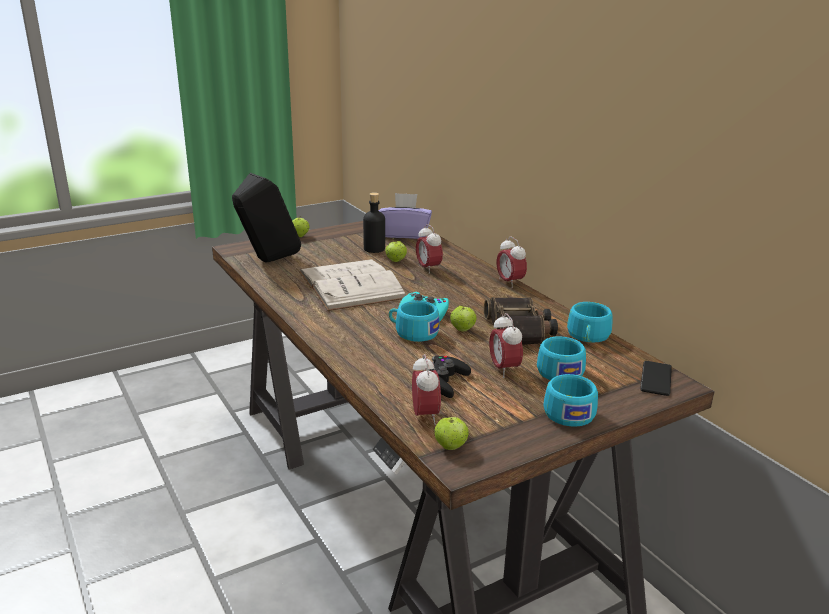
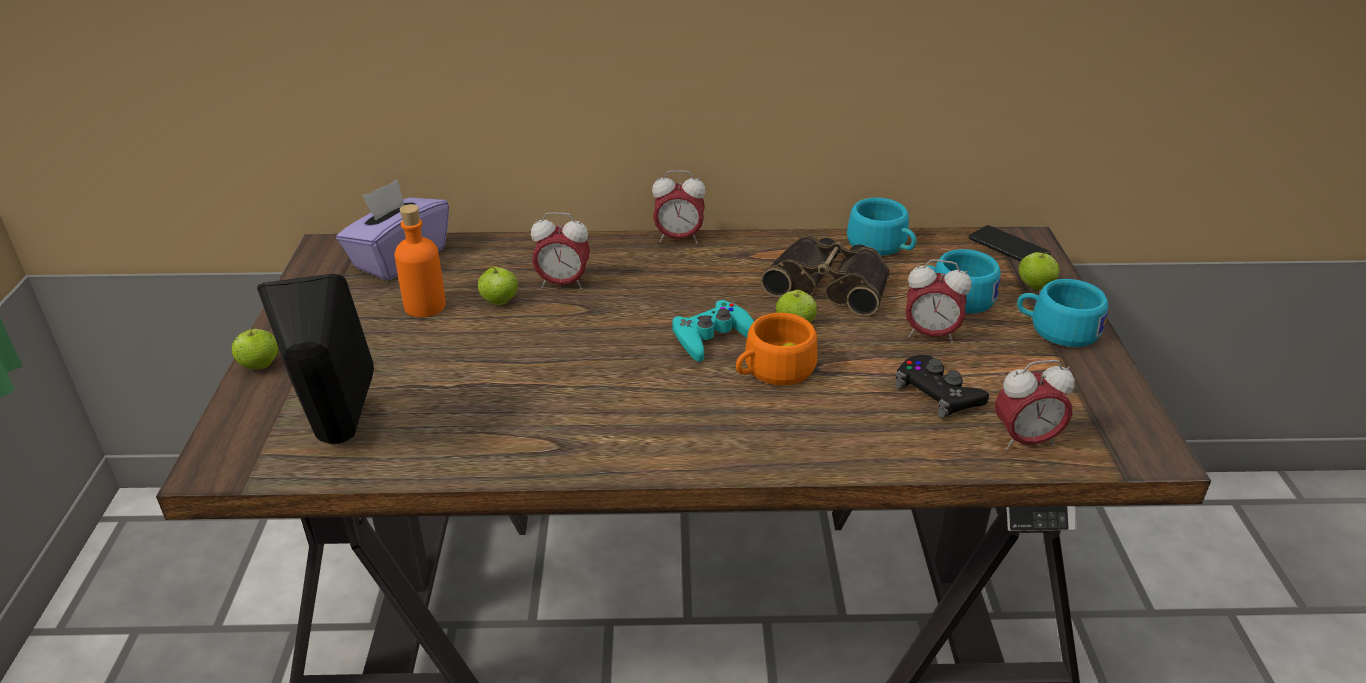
camera: 60 degrees left, 10 degrees up
(351, 285) = (548, 374): white book -> none
(374, 249) = (425, 306): black bottle -> orange bottle
(412, 332) = (772, 371): turquoise cup -> orange cup
(425, 416) = (1025, 440): alarm clock -> alarm clock turned 150 degrees clockwise
(450, 446) = (1110, 445): apple -> apple (1034, 286)

